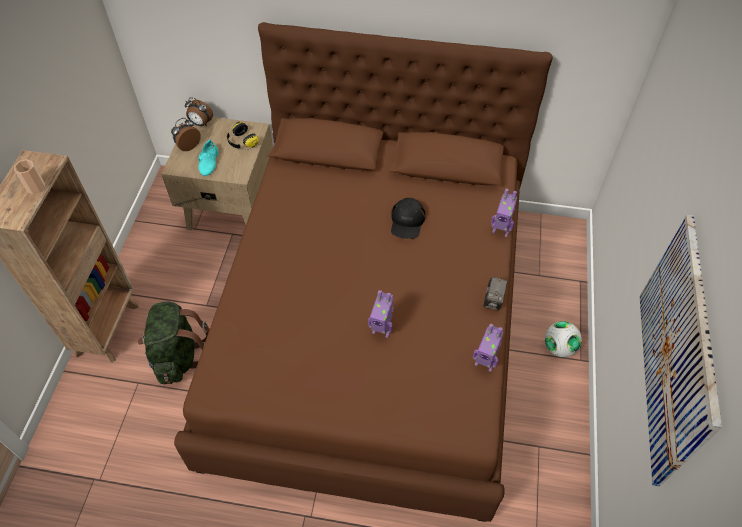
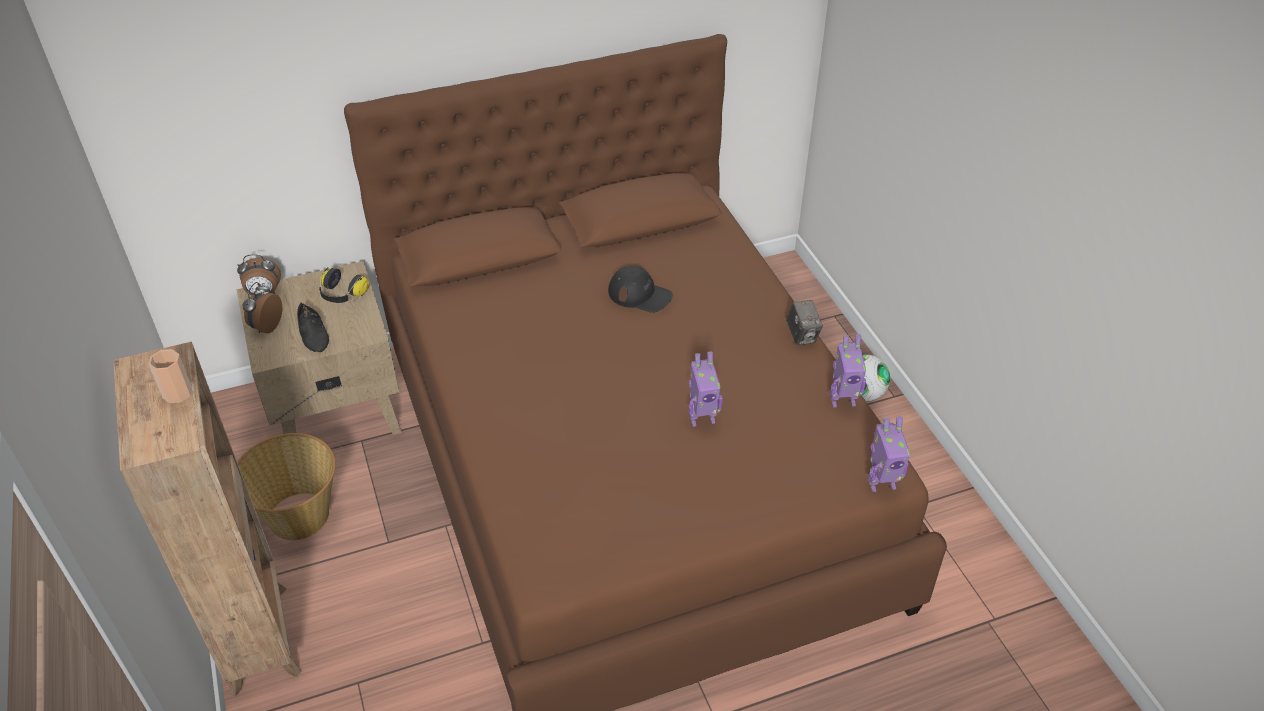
camera: 30 degrees left, 10 degrees down
(171, 265) = (298, 515): none -> basket
(178, 356) = (394, 621): green backpack -> none
(210, 162) = (315, 334): turquoise shoe -> black shoe
(407, 221) = (640, 295): black cap -> black cap turned 45 degrees counterclockwise
(500, 230) = (754, 263): toy robot -> toy robot (881, 483)
(677, 350) = (1069, 252): picture -> none

